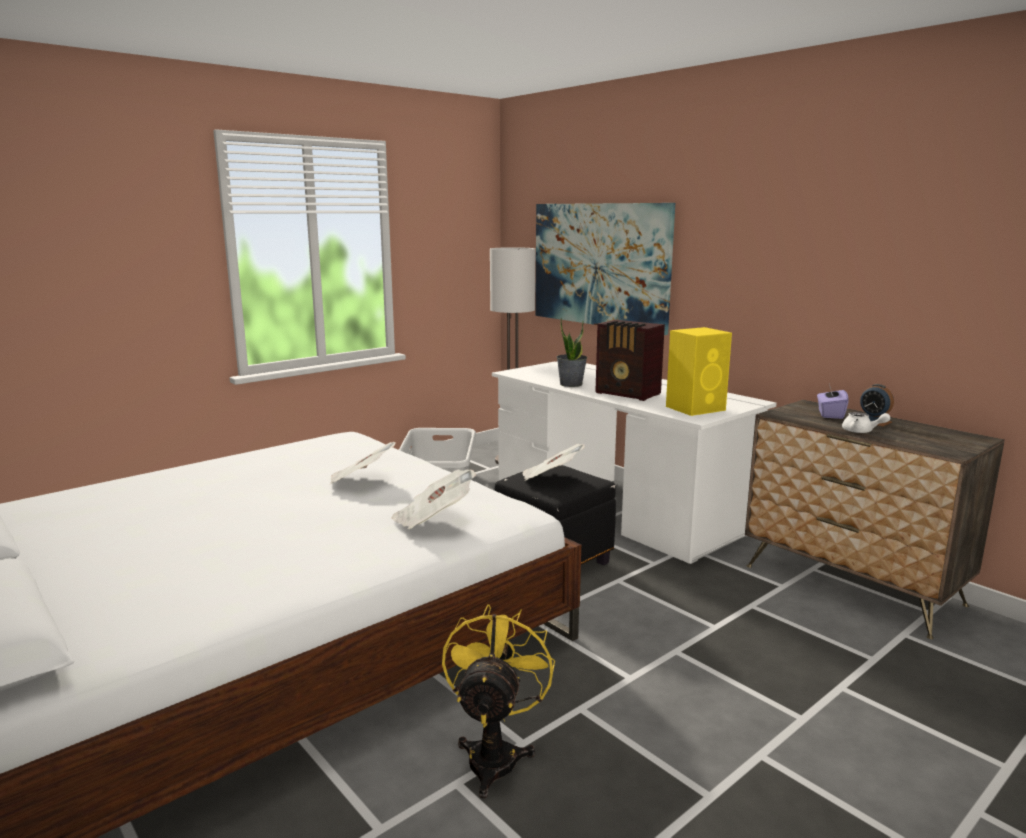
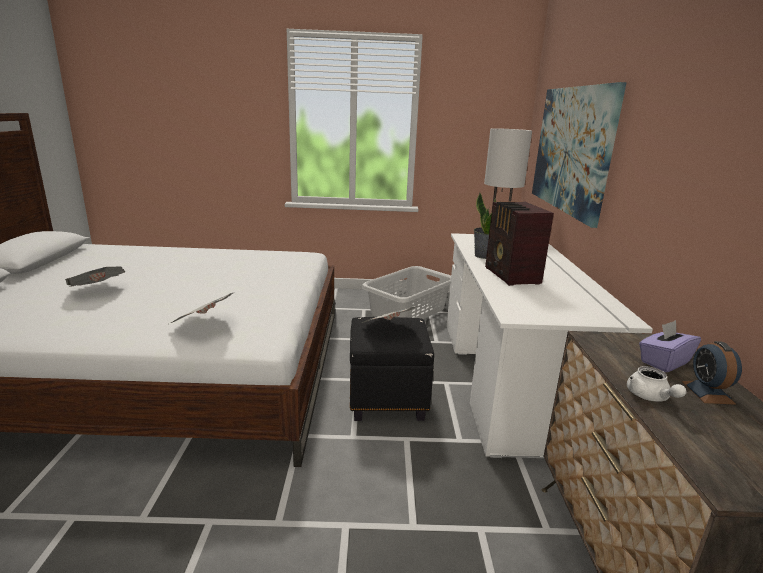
camera: 40 degrees right, 5 degrees up
(361, 481) = (242, 284): newspaper -> newspaper (98, 290)
(495, 754) = (118, 514): yellow fan -> none
(696, 408) = (540, 306): yellow speaker -> none

